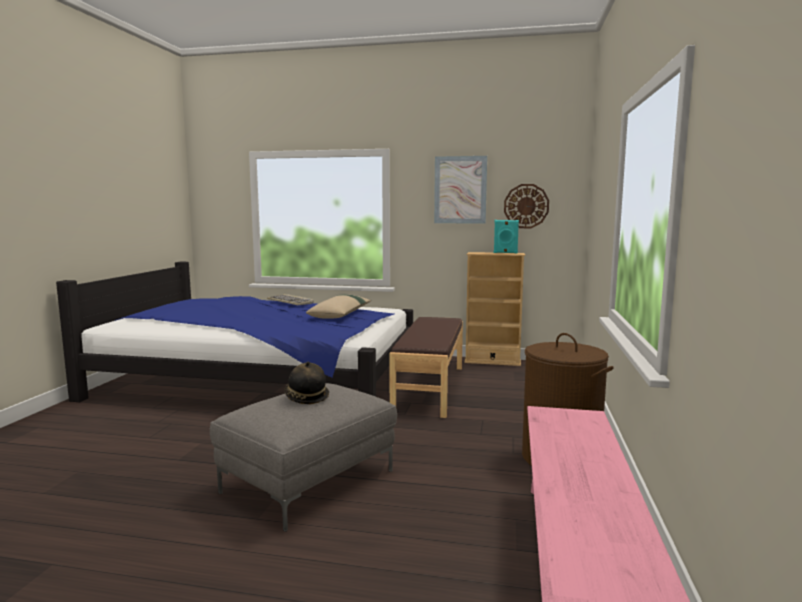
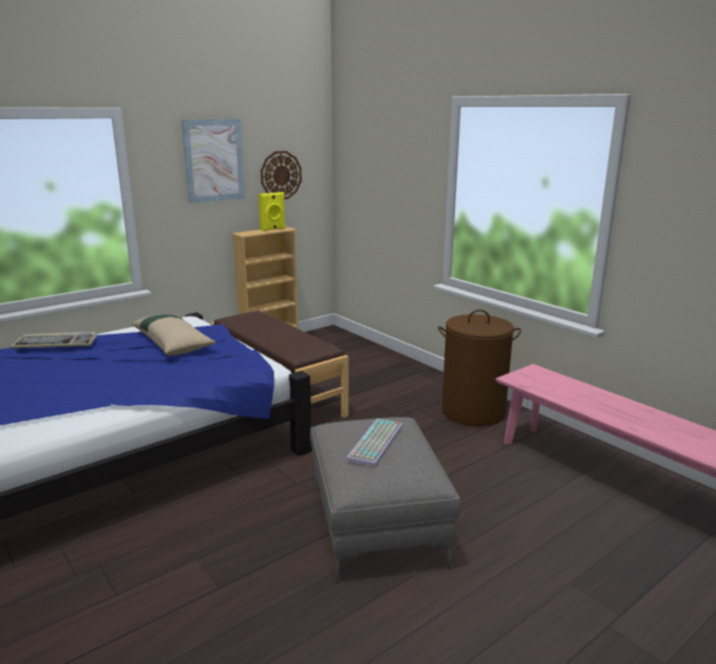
camera: 50 degrees left, 10 degrees up
(306, 397) = (377, 443): hat -> keyboard
(505, 253) = (273, 229): turquoise speaker -> yellow speaker

